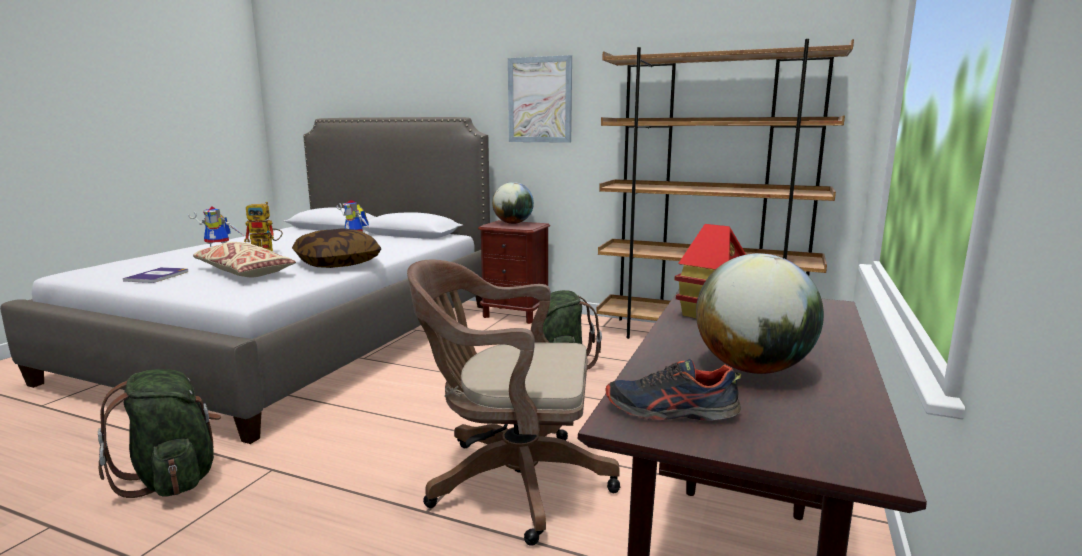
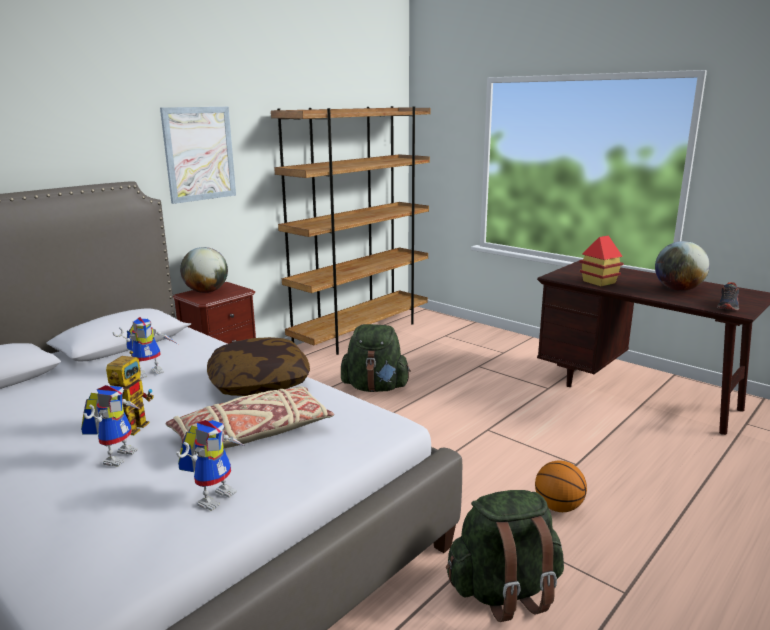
camera: 70 degrees left, 5 degrees up
(157, 276) = (215, 495): book -> toy robot
(317, 502) = (558, 507): none -> basketball
(510, 481) = (546, 432): brown office chair -> none

